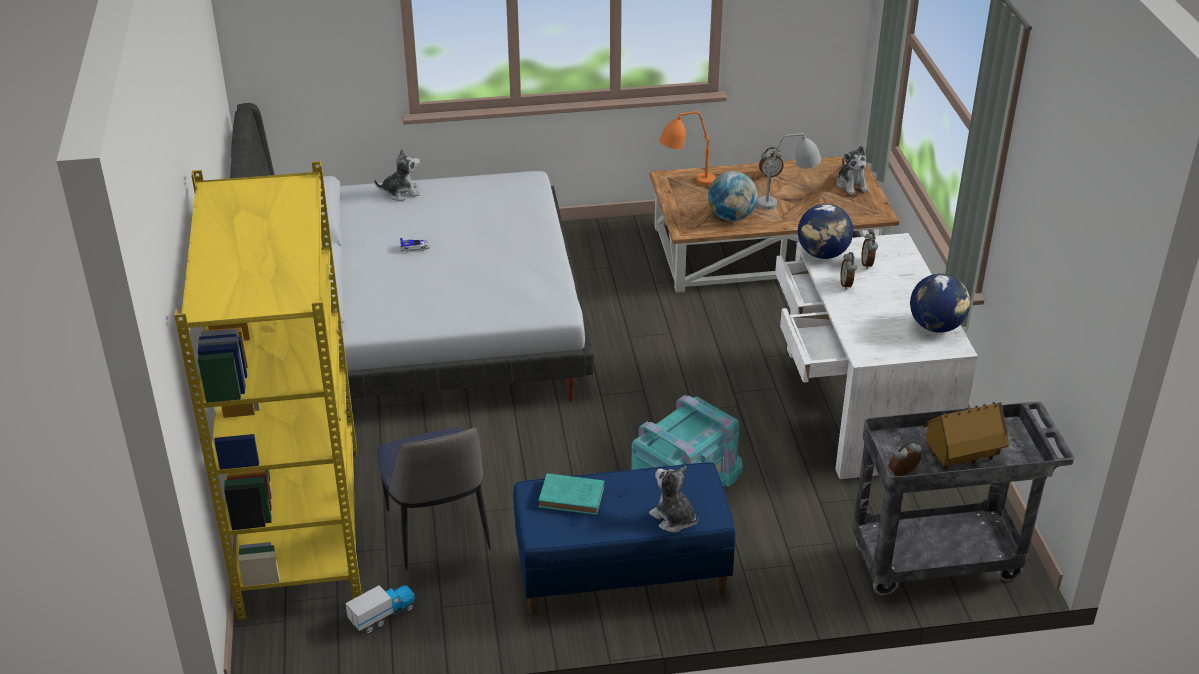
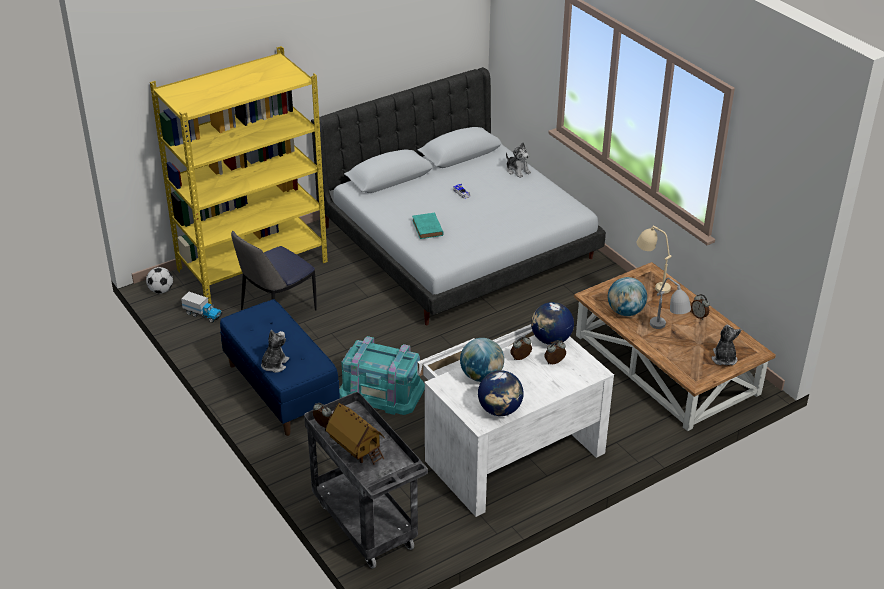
camera: 65 degrees right, 0 degrees up
(278, 652) = (161, 290): none -> football
(573, 497) = (272, 322): turquoise book -> turquoise book (427, 228)
(685, 183) = (650, 280): orange table lamp -> beige table lamp
(851, 185) = (724, 358): plush toy -> plush toy turned 135 degrees clockwise
(866, 322) = (481, 376): none -> globe

